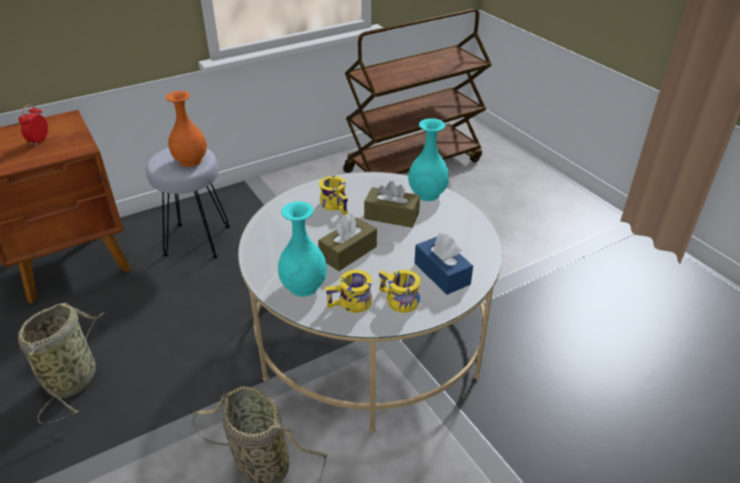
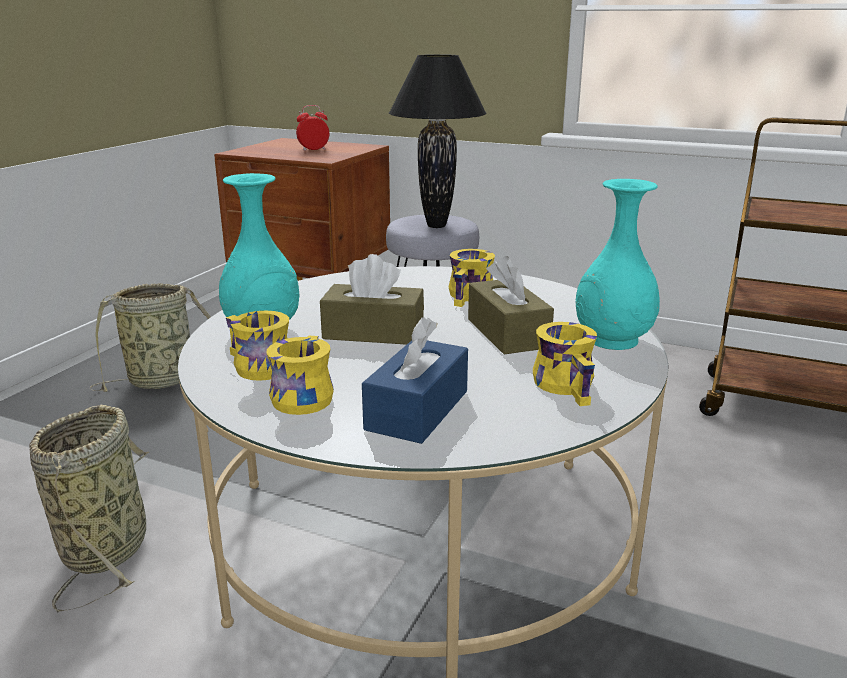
camera: 55 degrees right, 15 degrees down
(190, 161) = (437, 225): orange vase -> black table lamp
(457, 226) = (570, 386): none -> yellow mug

